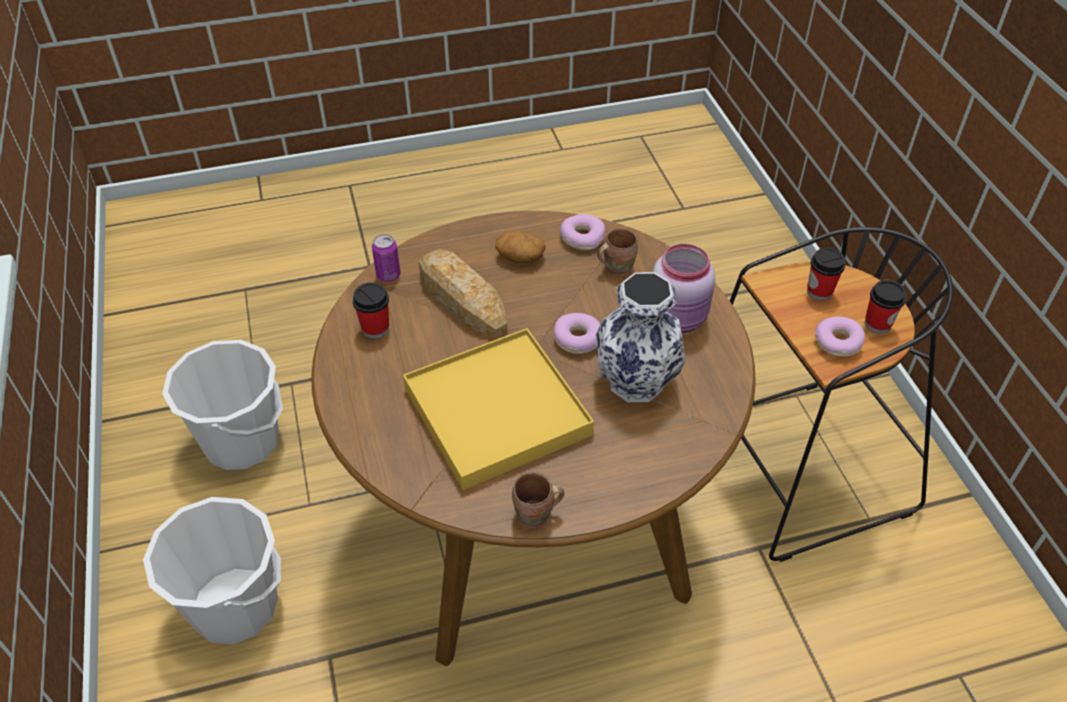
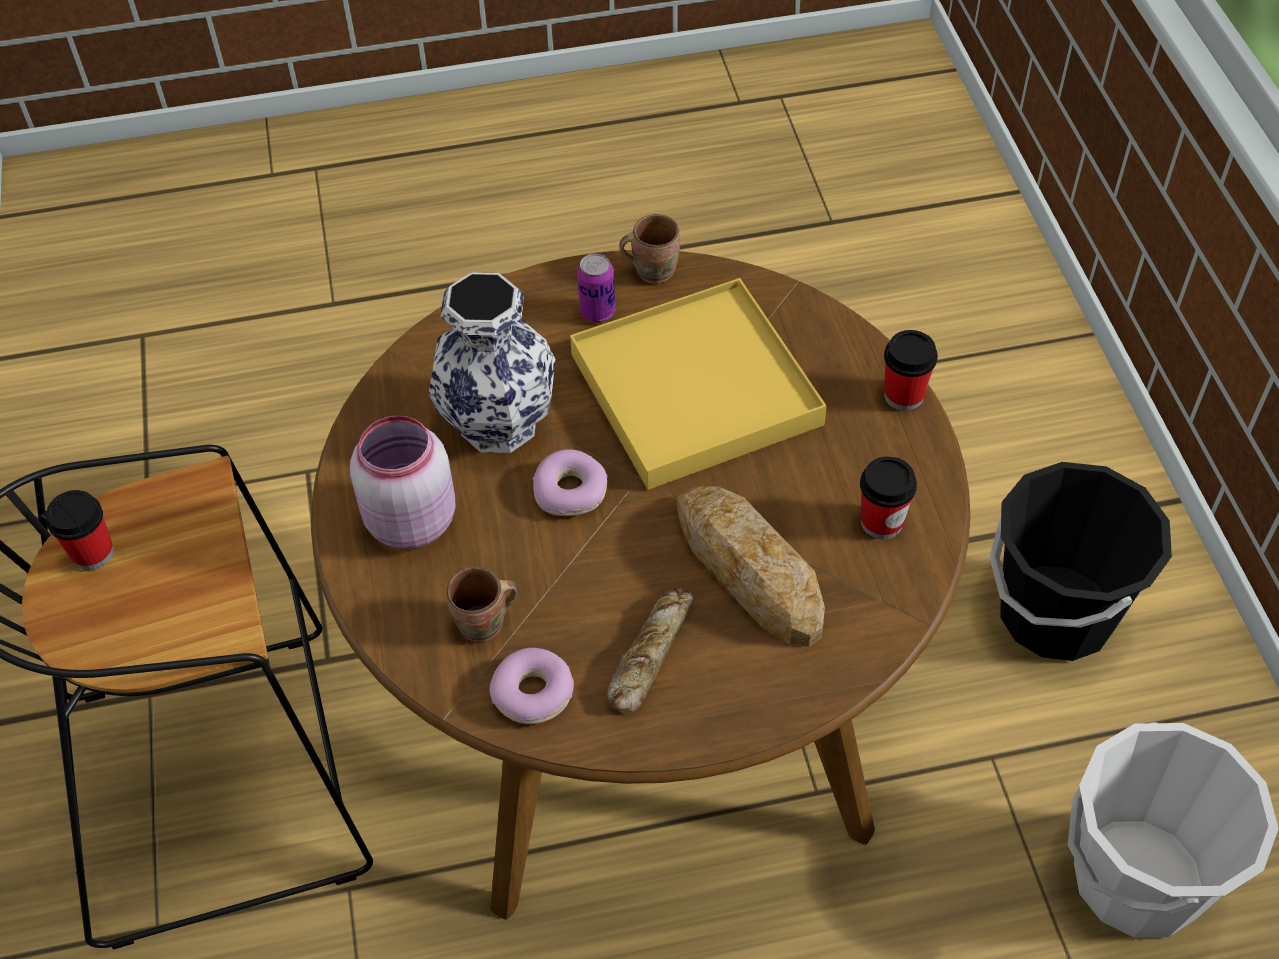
camera: 175 degrees left, 5 degrees up
(235, 606) = (1055, 613): white bucket -> black bucket
(388, 275) = (876, 624): can -> can (597, 312)
(520, 257) = (649, 654): potato -> bread
(819, 291) = (152, 615): cup -> cup (903, 395)
(838, 342) = (173, 517): donut -> none

